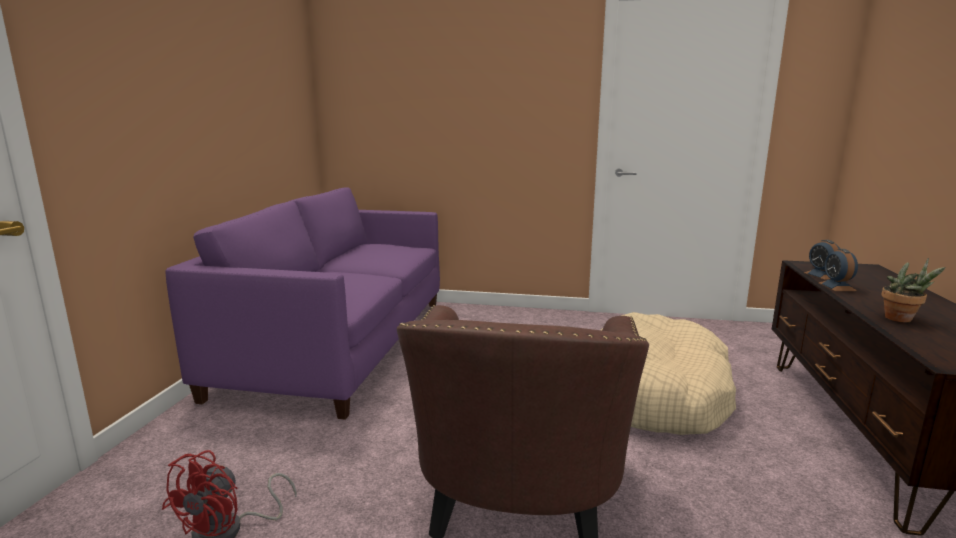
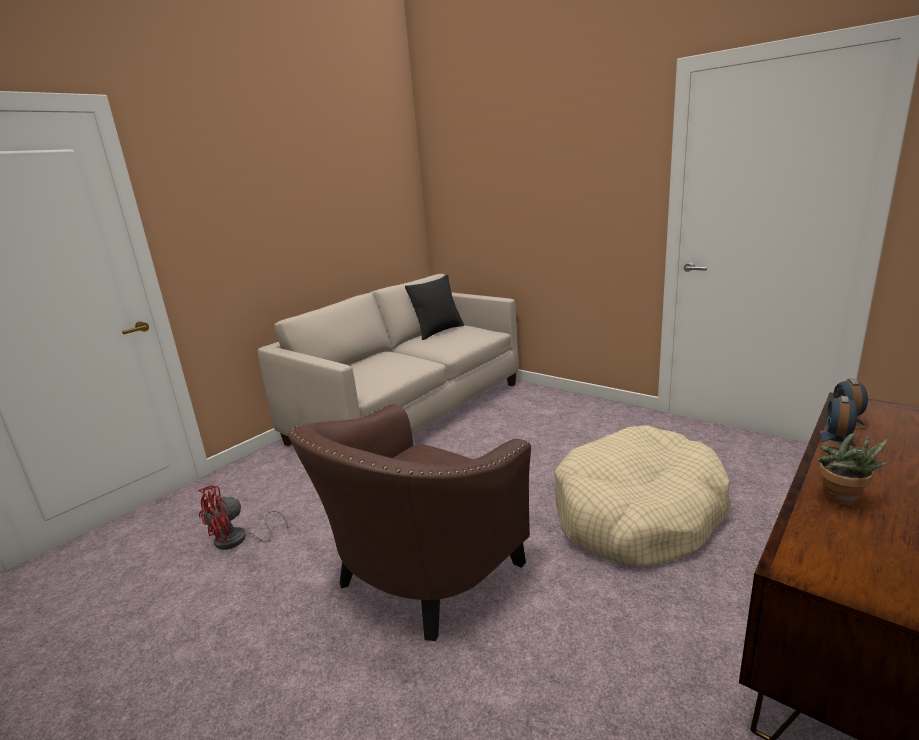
camera: 30 degrees right, 5 degrees up
(340, 344) = (409, 412): purple sofa -> beige sofa
(359, 249) = (438, 331): none -> black pillow

